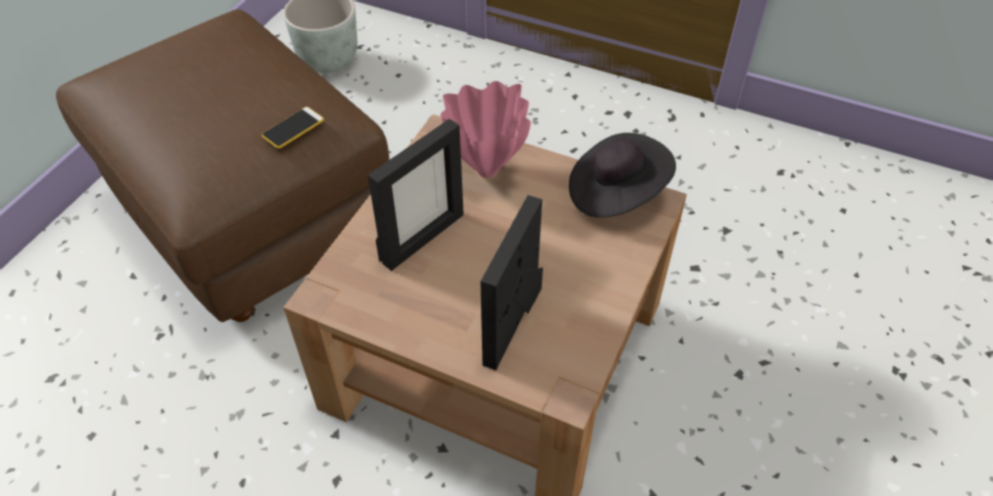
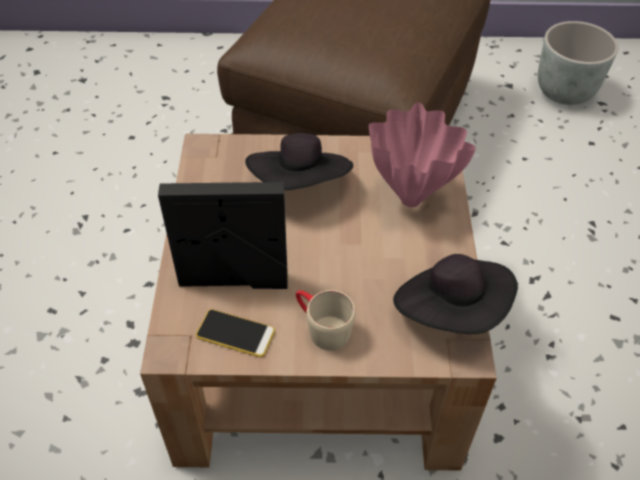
camera: 65 degrees right, 0 degrees up
(293, 128) = (358, 56): phone -> phone (235, 333)
(422, 237) = (301, 185): picture frame -> black hat
(594, 279) = (321, 328): none -> beige mug

